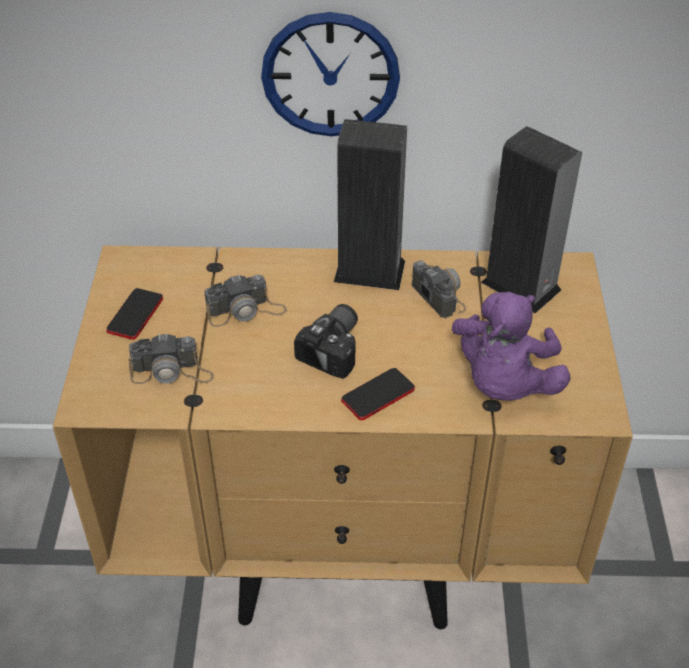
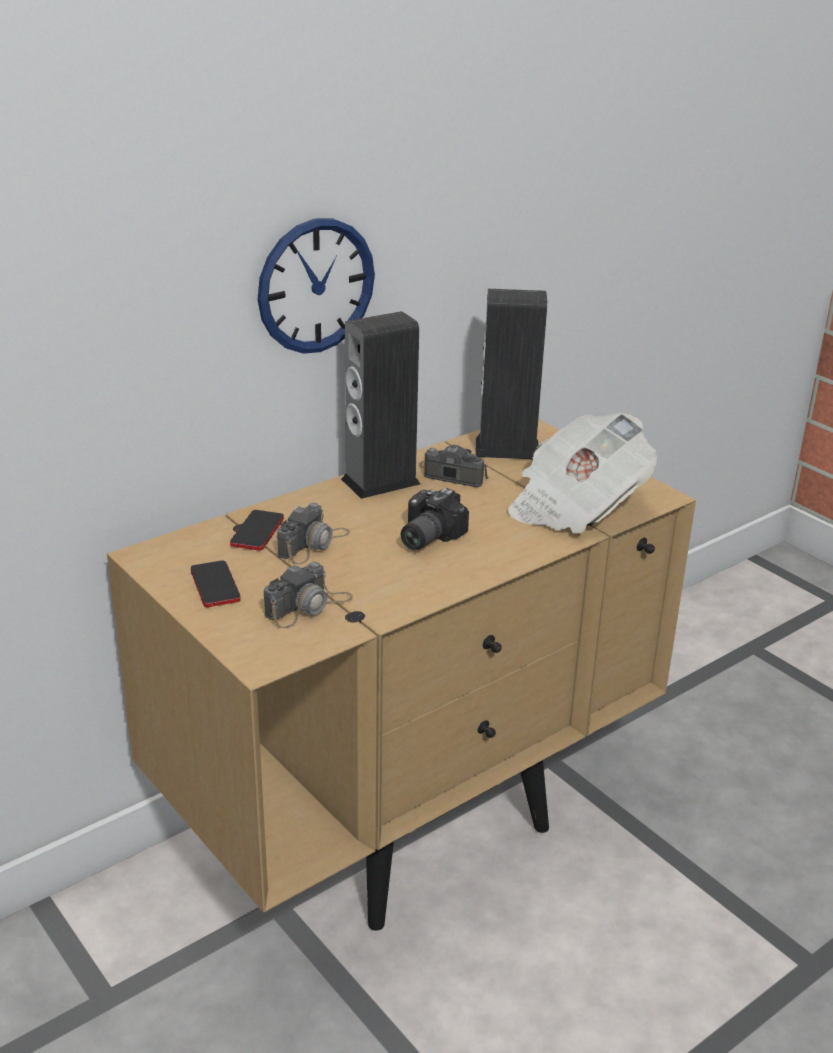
camera: 40 degrees left, 15 degrees down
(336, 349) = (425, 537): camera -> camera turned 135 degrees counterclockwise
(378, 395) = (497, 549): phone -> phone (257, 531)
(503, 383) = (575, 506): purple plush toy -> newspaper

